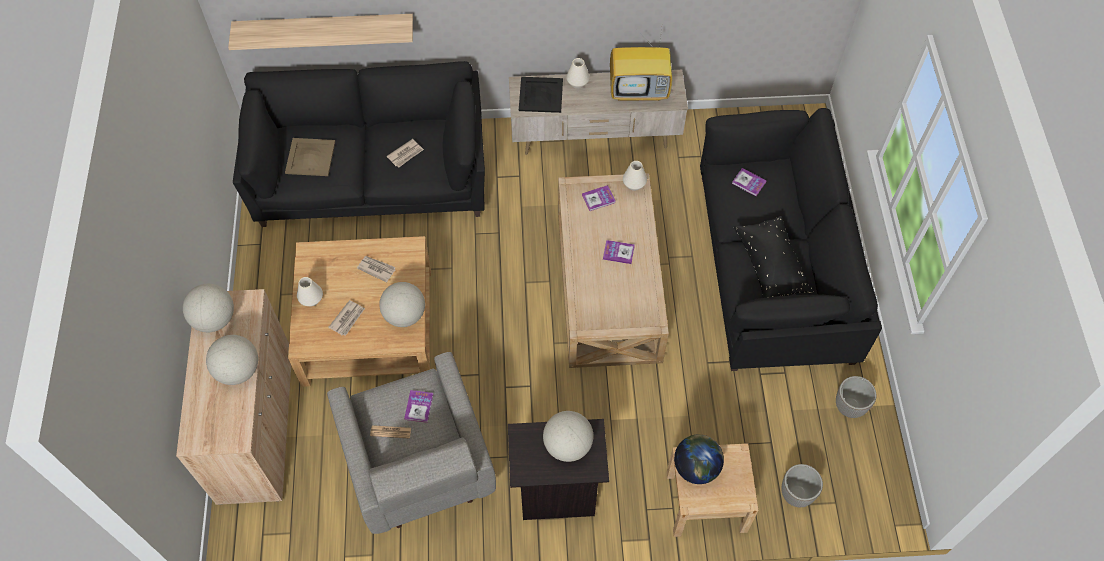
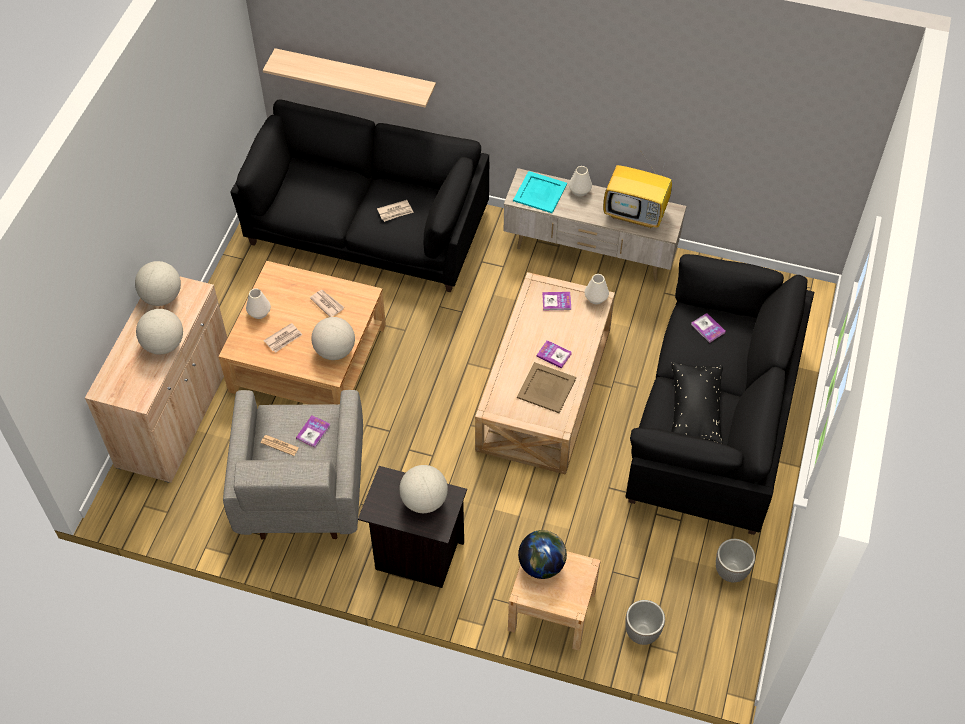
camera: 20 degrees right, 5 degrees down
(310, 157) = (309, 191): beige tray -> beige tray (546, 388)
(540, 94) = (540, 192): black tray -> turquoise tray

